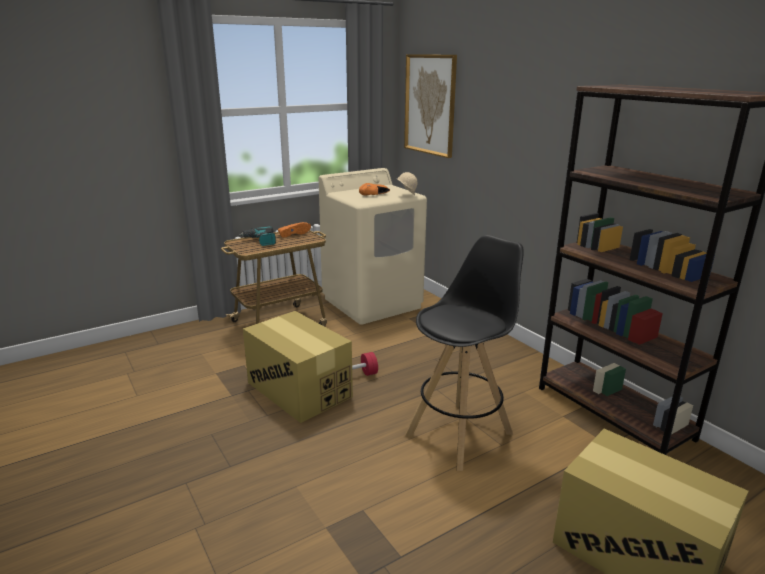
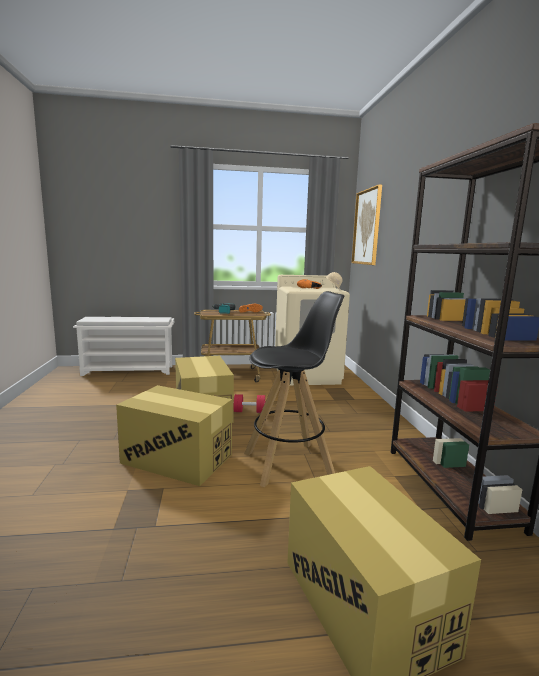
camera: 25 degrees right, 10 degrees down
(124, 349) = (129, 370): none -> white shoe rack
(338, 468) = (177, 458): none -> cardboard box

